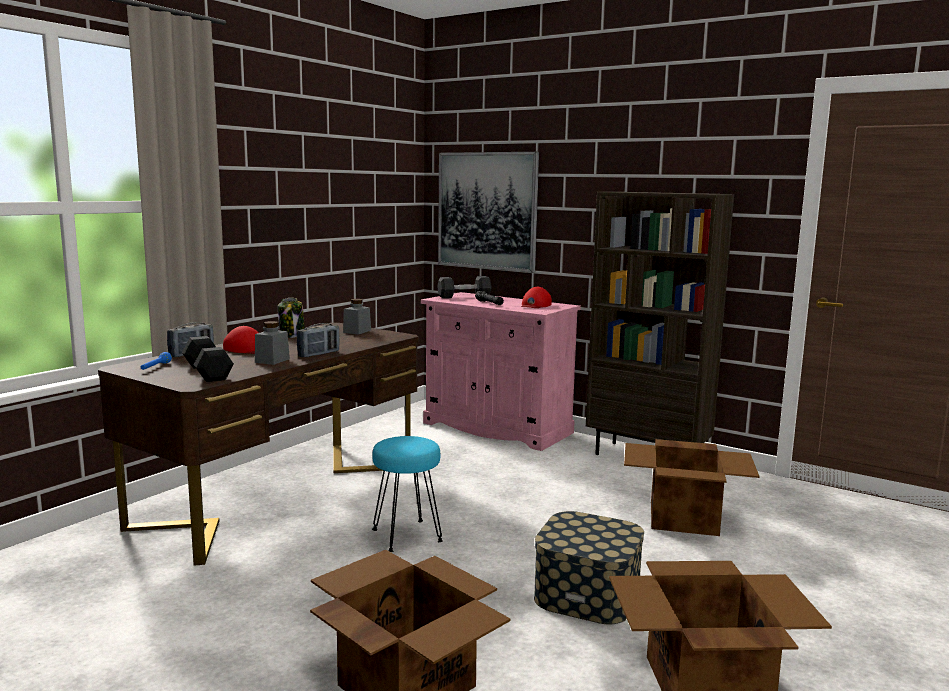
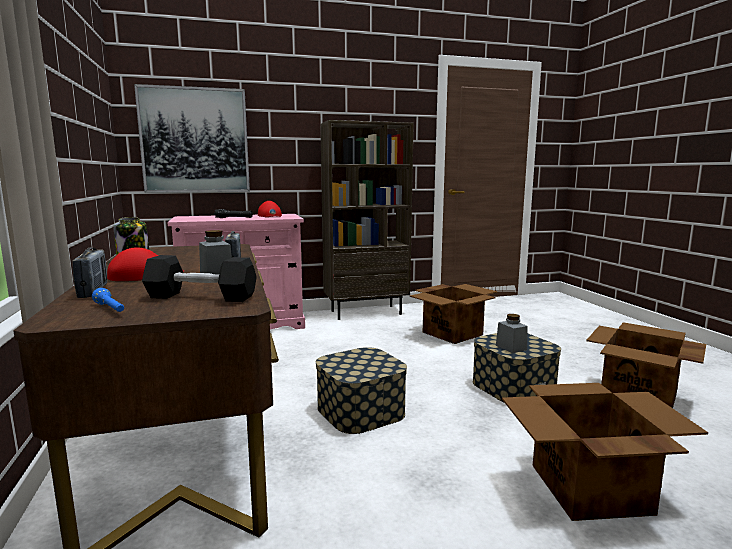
camera: 50 degrees left, 0 degrees up
(357, 331) = (184, 249): grey jar -> grey jar (511, 347)
(406, 536) = (360, 410): turquoise stool -> storage box
(464, 296) = (193, 217): black dumbbell -> none

